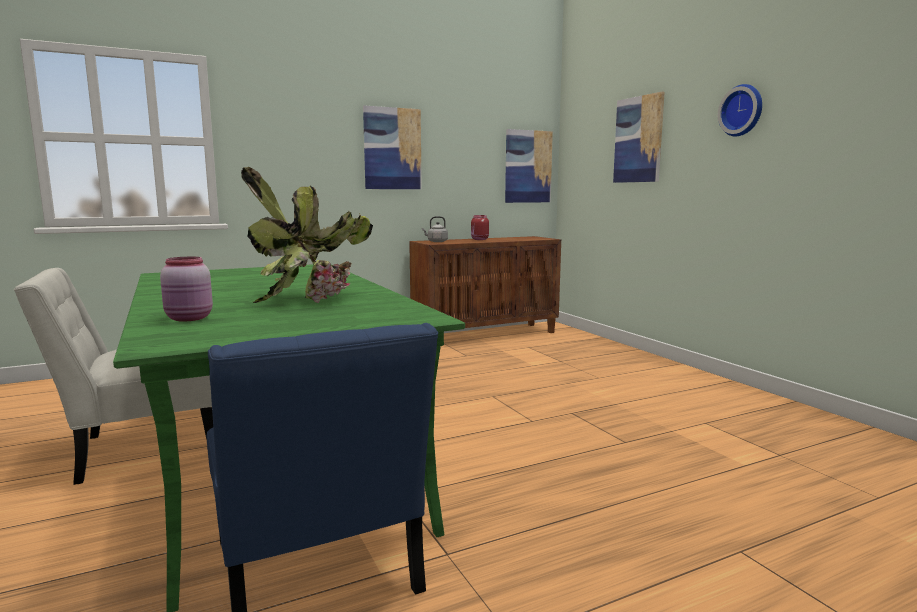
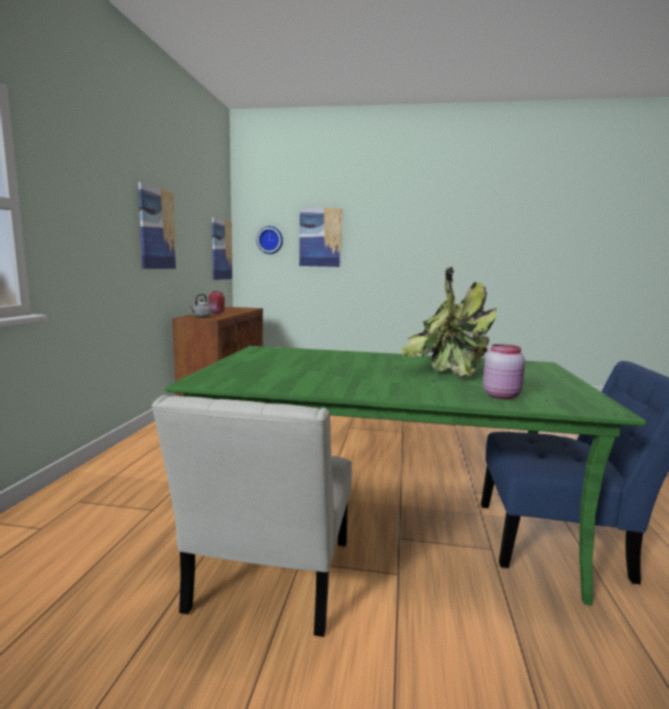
camera: 55 degrees left, 0 degrees up
(742, 110) = (402, 228): wall clock -> wall clock (270, 240)

